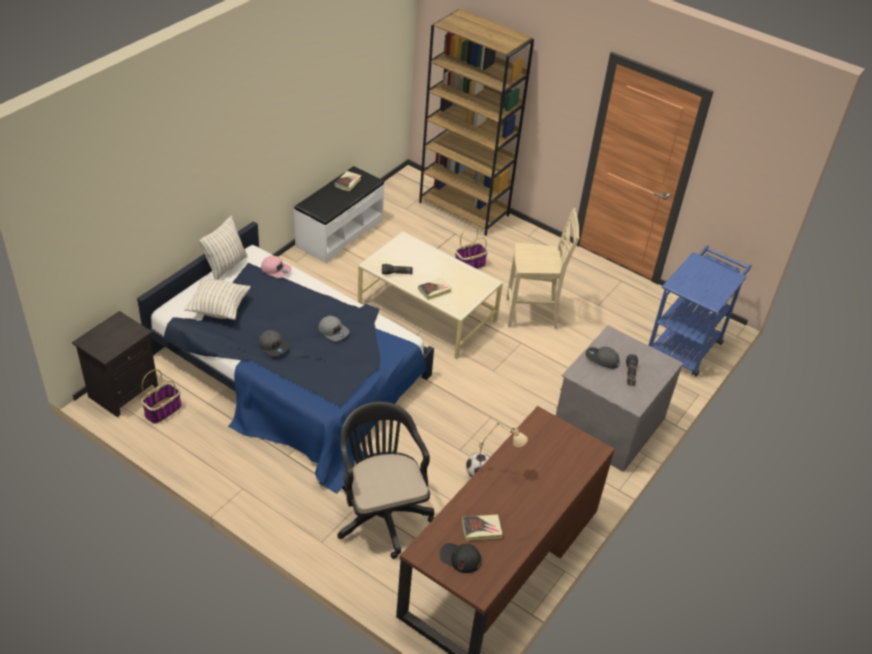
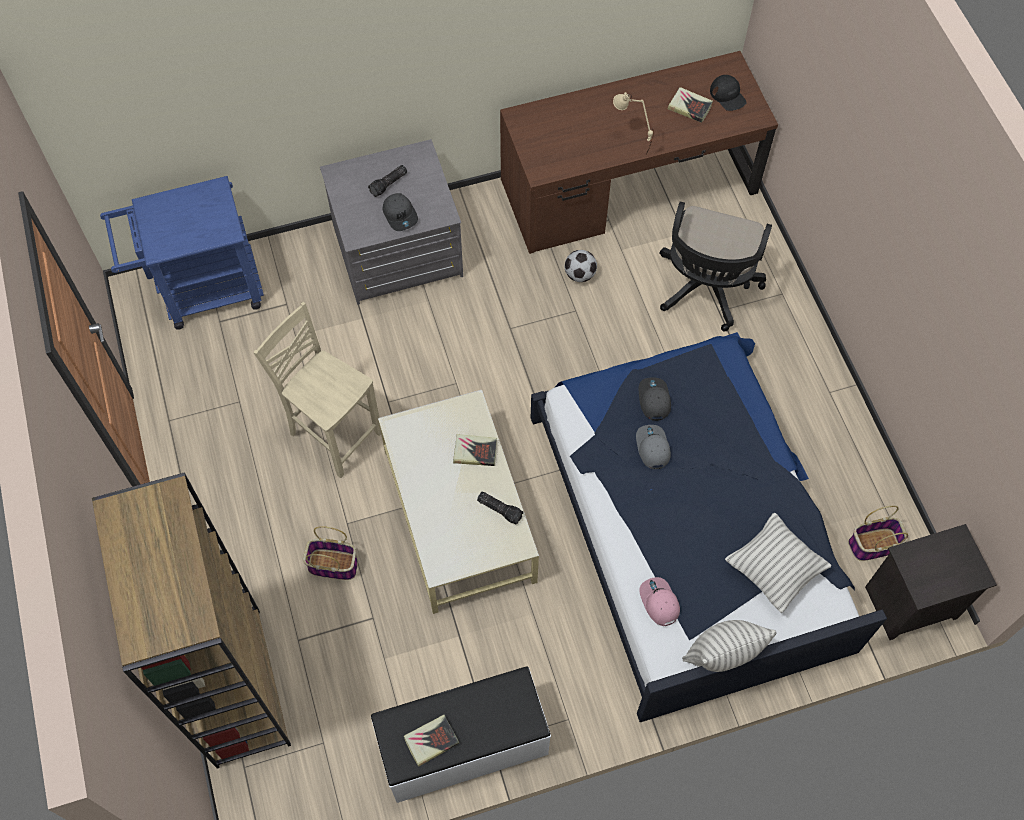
camera: 140 degrees left, 20 degrees up
(273, 346) = (739, 464): grey cap -> grey cap (653, 400)

